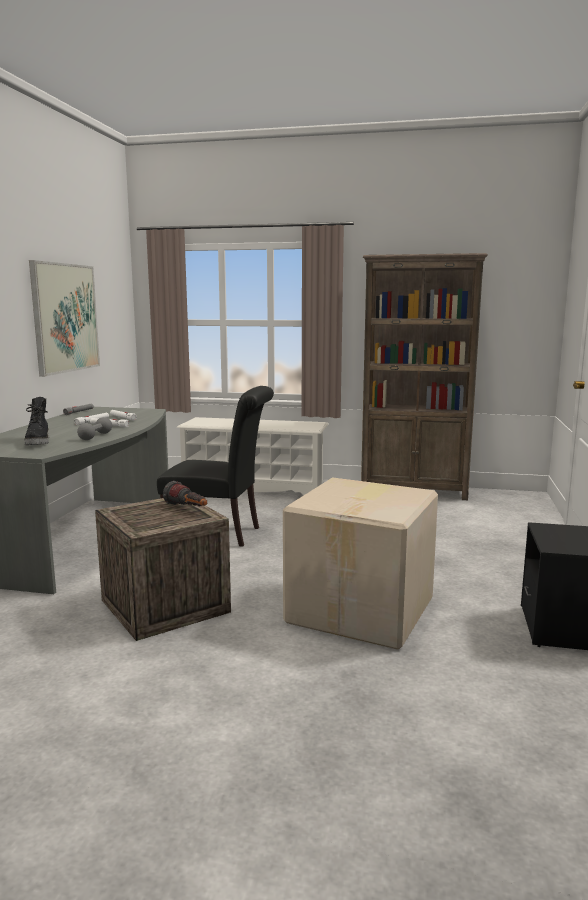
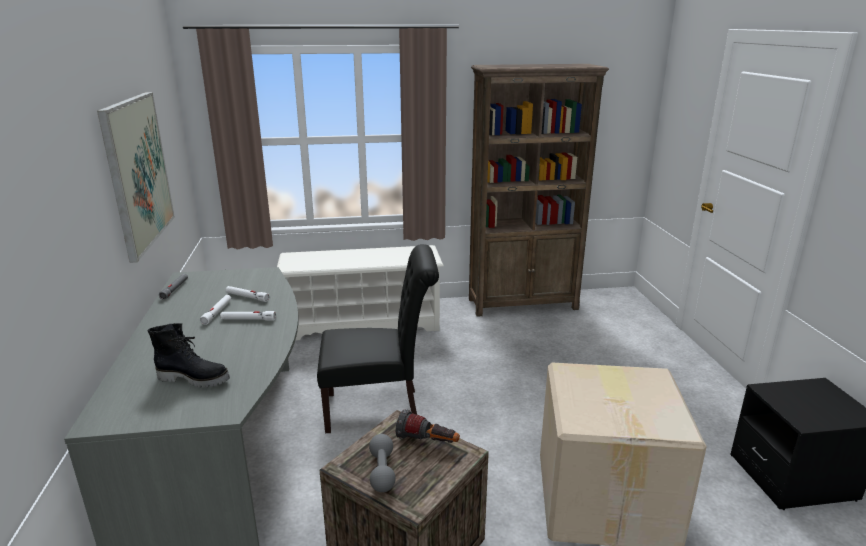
camera: 20 degrees left, 10 degrees up
(39, 442) = (194, 378): black boot -> black boot turned 45 degrees counterclockwise
(95, 436) = (257, 350): grey dumbbell -> grey dumbbell (382, 471)

